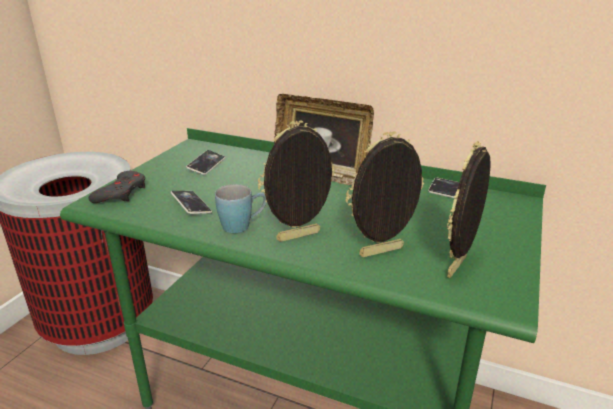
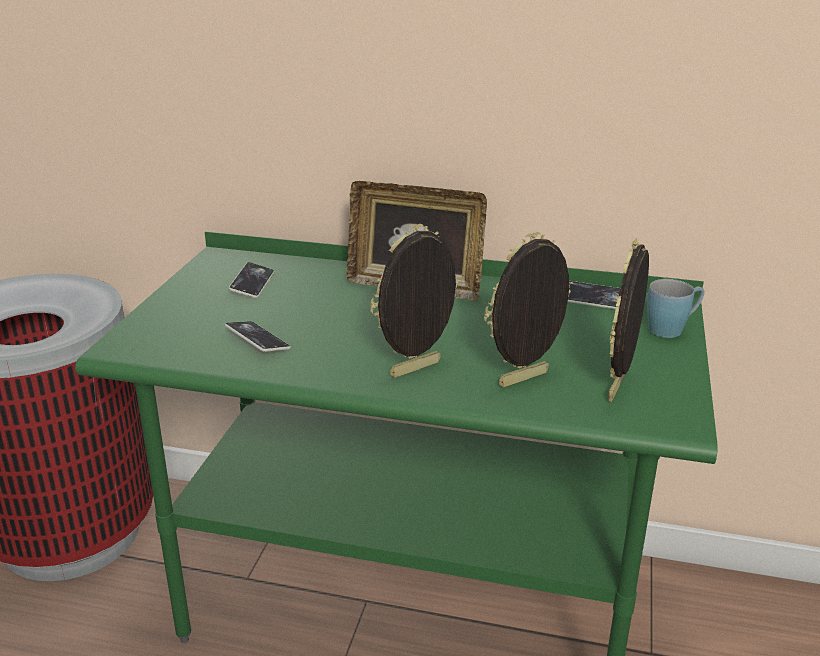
camera: 10 degrees left, 0 degrees up
(121, 192) = (151, 331): grey game controller -> none
(242, 225) = (338, 361): blue mug -> blue mug (672, 328)

